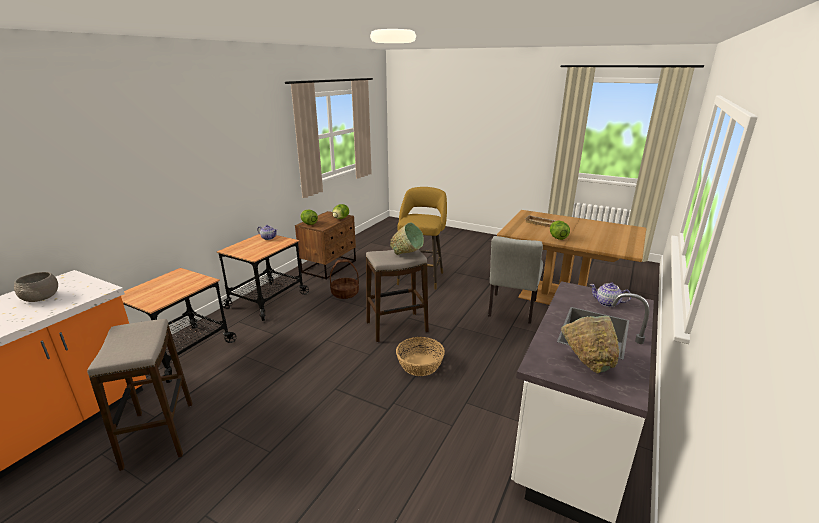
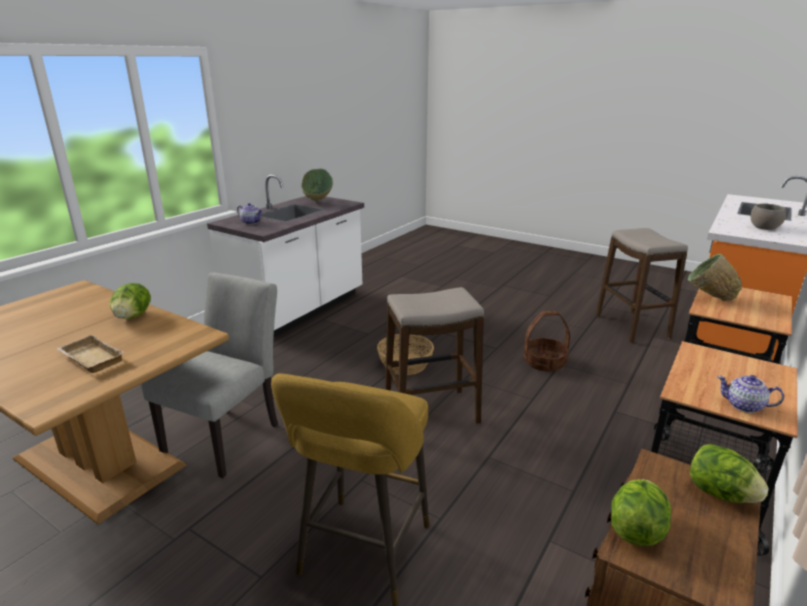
camera: 175 degrees left, 0 degrees up
(345, 293) = (544, 501): basket -> basket (544, 362)
(407, 255) = (415, 300): green bowl -> green bowl (708, 298)

